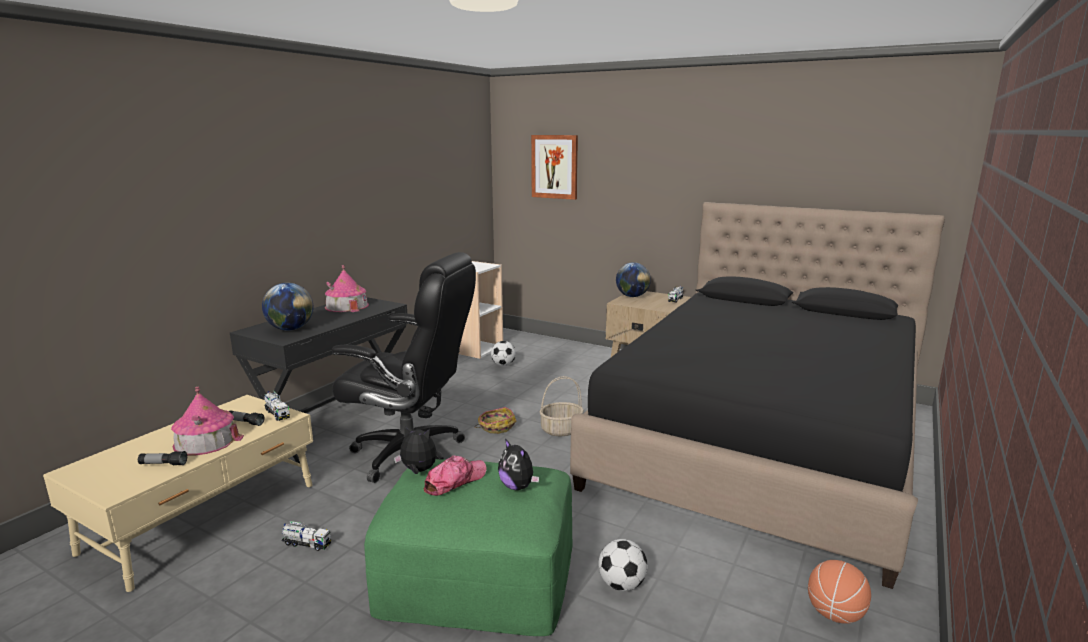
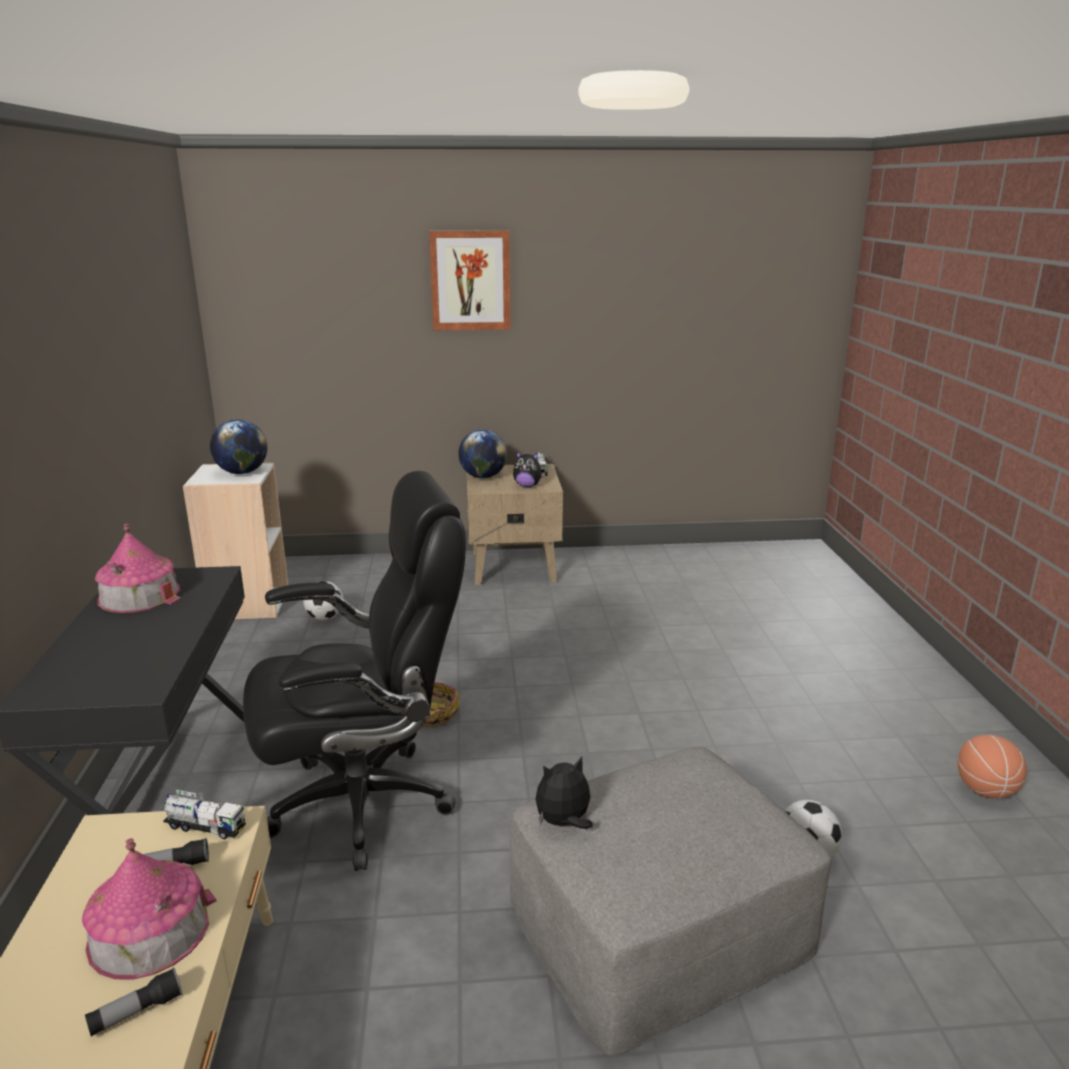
camera: 35 degrees left, 5 degrees up
(290, 329) = (115, 668): globe -> globe (242, 473)
(307, 544) = (386, 1011): toy truck -> none
(455, 481) = (640, 815): cap -> none
(477, 575) = (659, 927): green ottoman -> grey ottoman
(518, 486) = (713, 789): plush toy -> plush toy (527, 486)
(554, 166) = (321, 297): picture -> picture (470, 280)
(561, 430) = (518, 689): basket -> none
(763, 440) = (733, 625): black bed -> none

